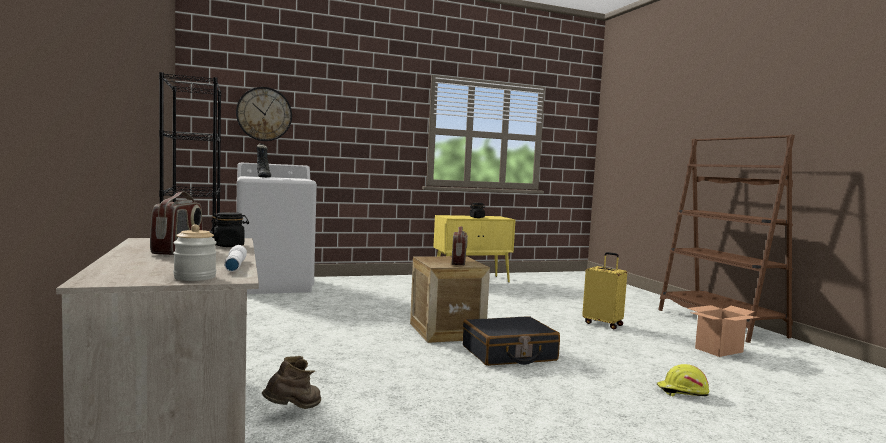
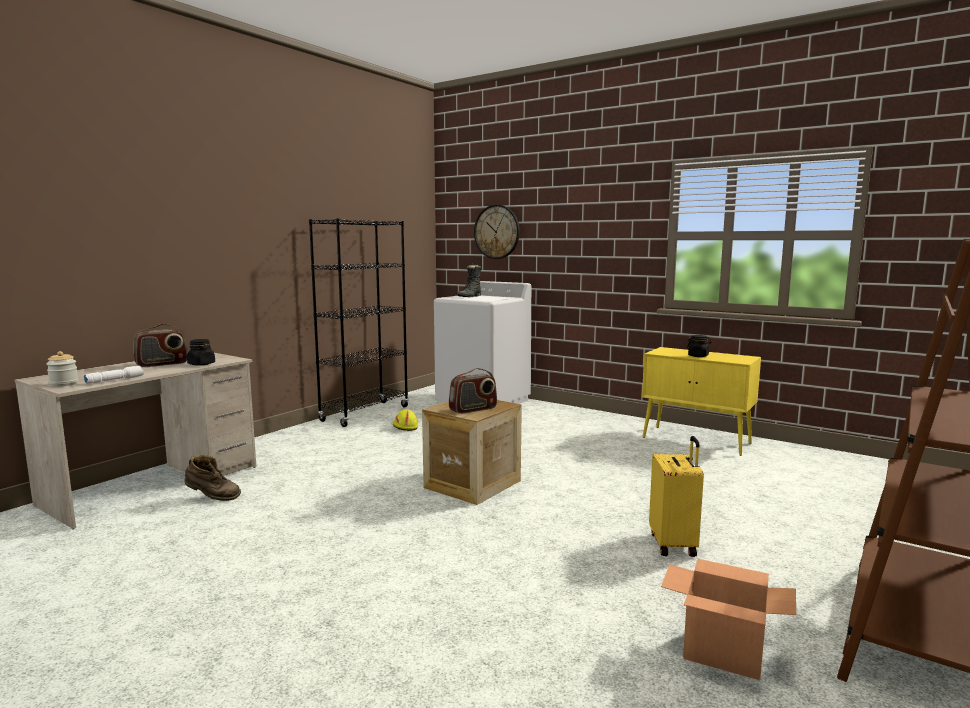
camera: 55 degrees right, 5 degrees up
(509, 354) = (447, 525): black suitcase -> none
(682, 392) = (457, 649): yellow hard hat -> yellow hard hat (404, 427)

